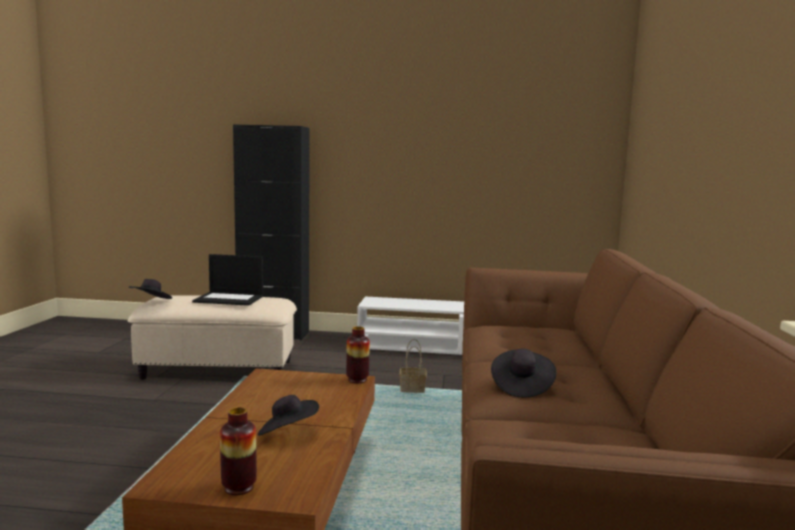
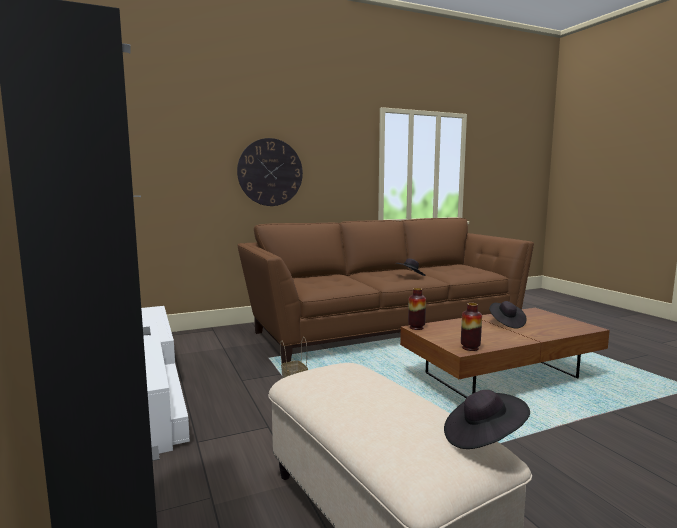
camera: 120 degrees left, 0 degrees up
(230, 299) = (367, 390): laptop -> none
(239, 487) = (554, 318): vase -> vase (470, 348)
(697, 173) = (270, 172): none -> wall clock

